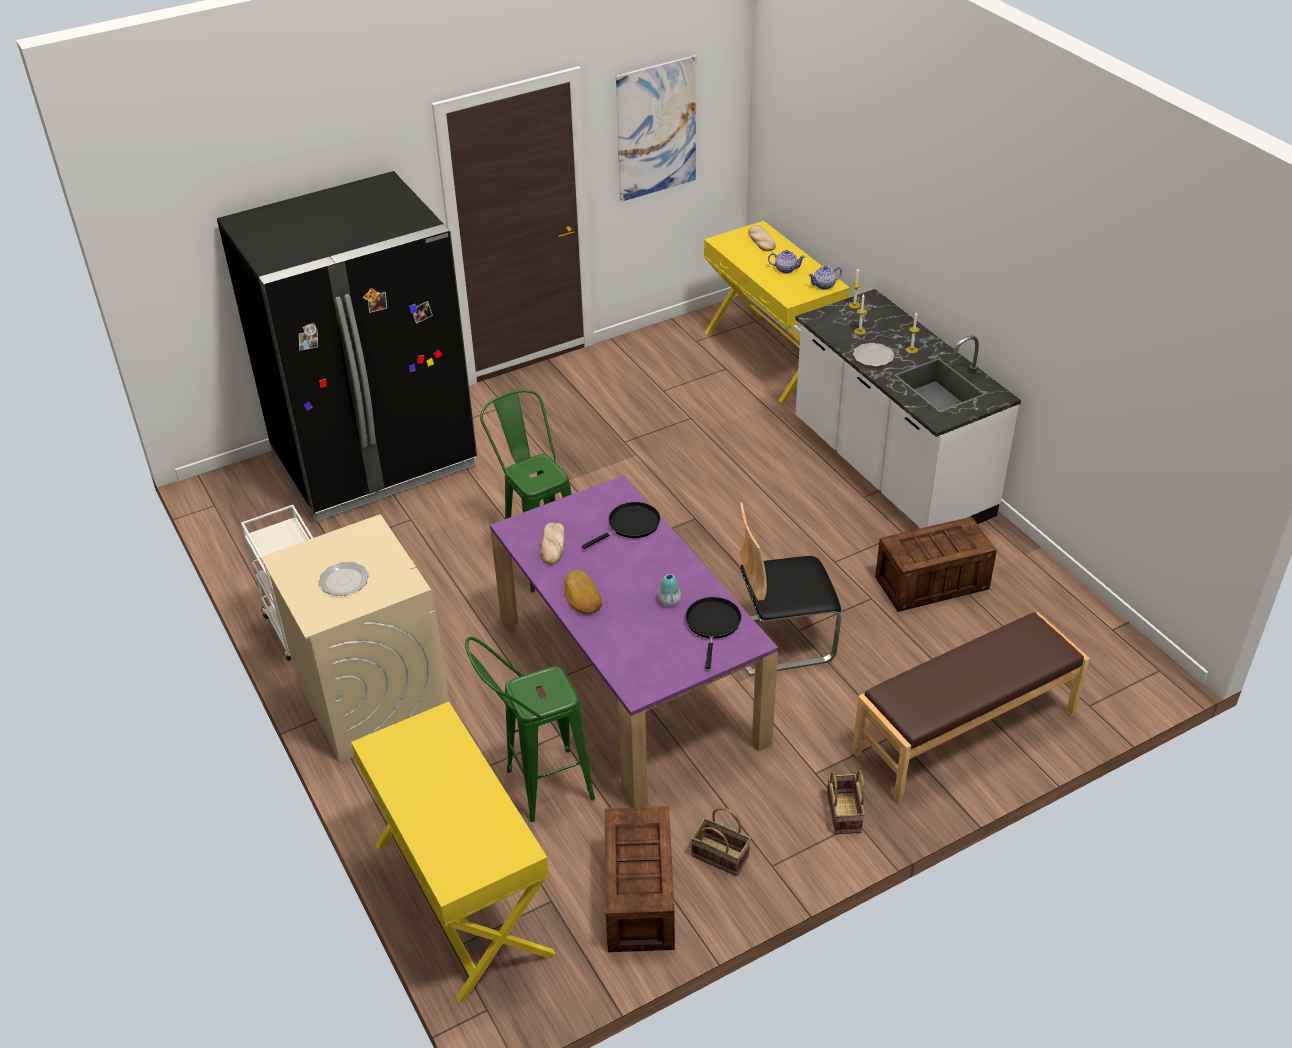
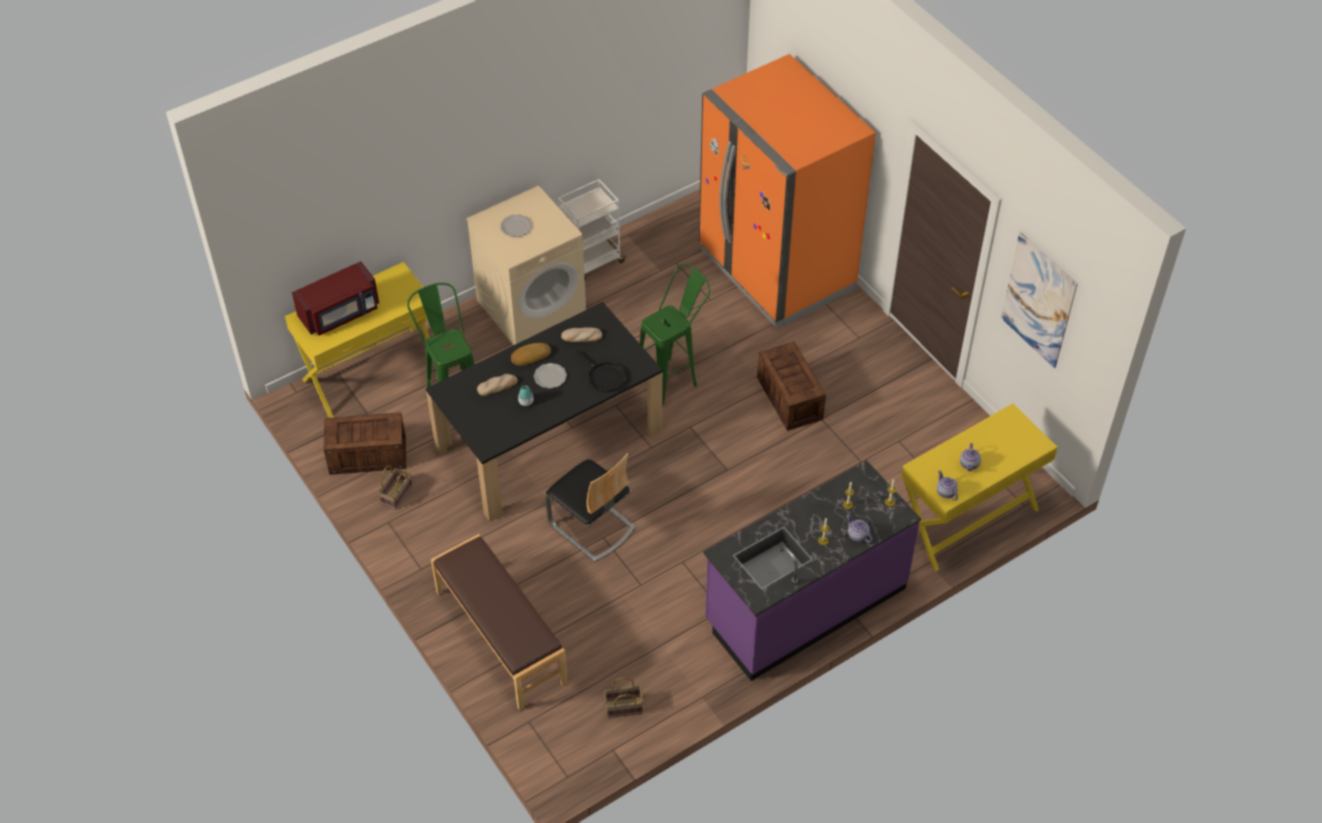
camera: 85 degrees right, 10 degrees up
(375, 461) = (776, 269): black fridge -> orange fridge
(453, 823) = (340, 313): none -> red microwave
(631, 680) = (549, 440): purple dining table -> black dining table
(713, 624) = (503, 426): black frying pan -> none
(761, 240) = (1018, 445): bread -> bread (497, 386)
(781, 640) = (592, 526): chair -> chair turned 150 degrees clockwise
(845, 814) = (428, 562): basket -> basket (623, 708)
(872, 356) = (809, 512): plate -> plate (550, 376)
(890, 470) = (805, 605): white counter -> purple counter
(902, 328) = (857, 535): none -> teapot
(933, 582) = (662, 628): crate -> crate (790, 399)

